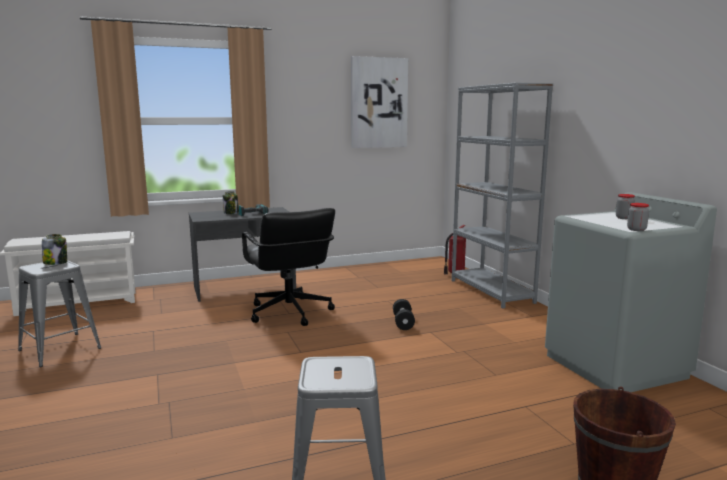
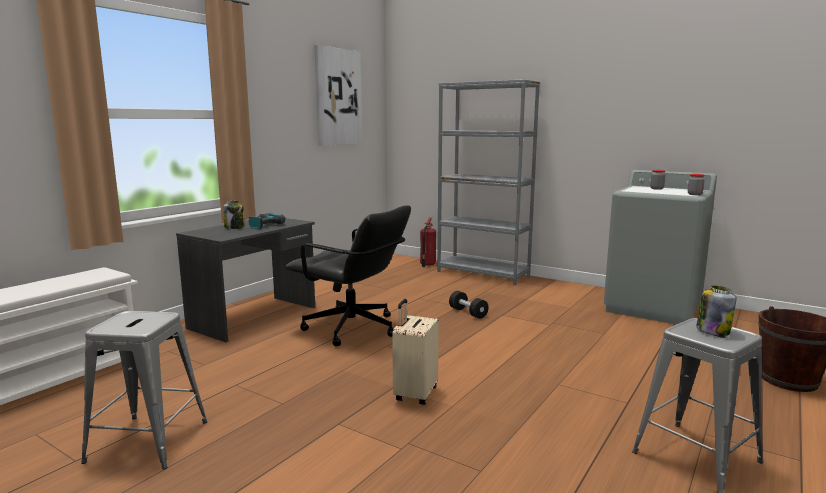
camera: 35 degrees left, 0 degrees up
(56, 262) = (132, 316): jar -> jar (712, 331)
(236, 372) = (414, 394): none -> beige suitcase

